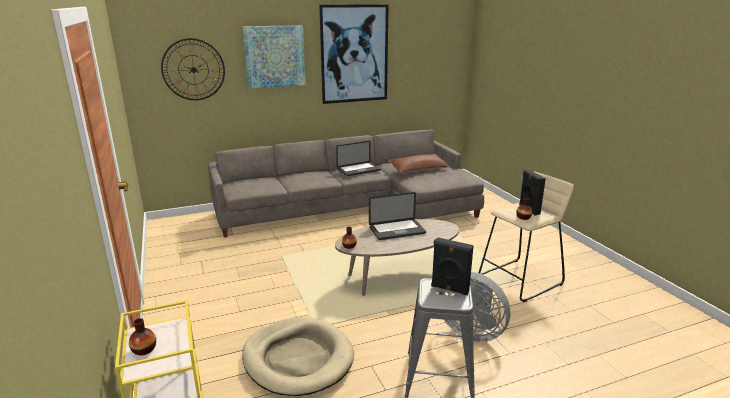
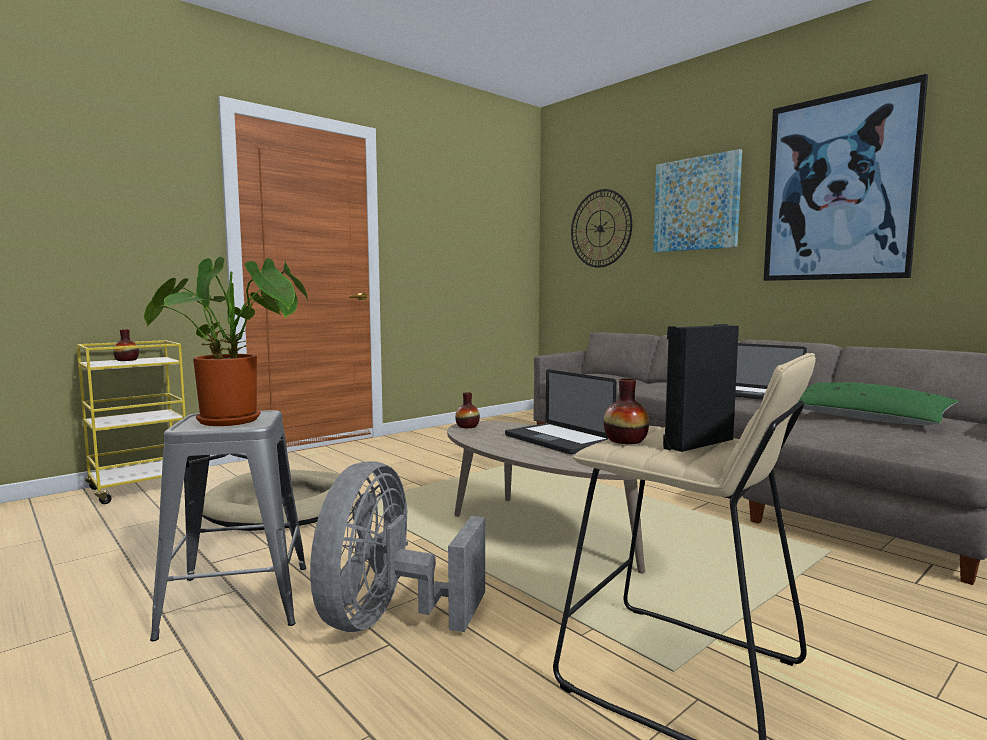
camera: 70 degrees right, 15 degrees down
(418, 170) = (866, 418): brown pillow -> green pillow
(449, 289) = (237, 420): black speaker -> potted plant

